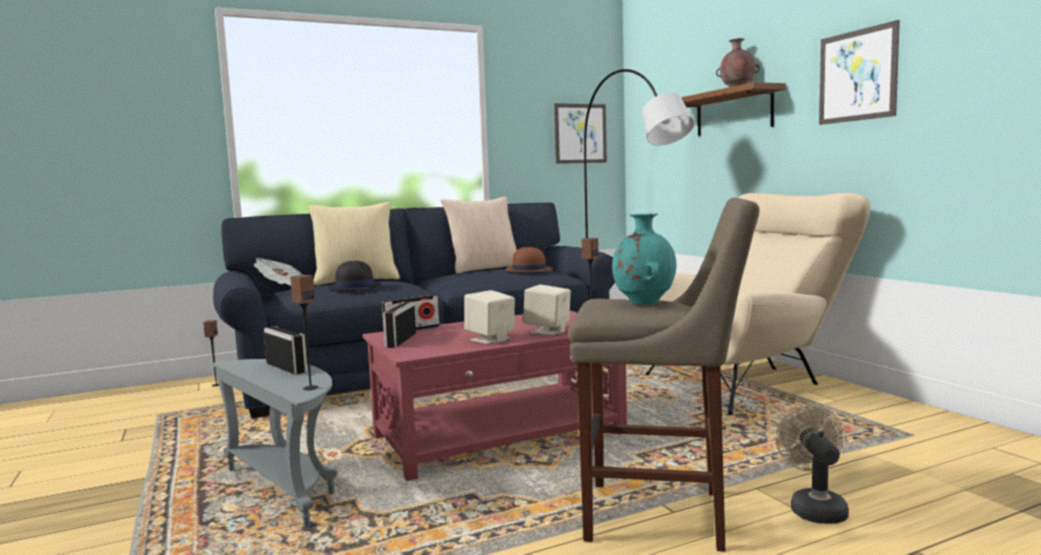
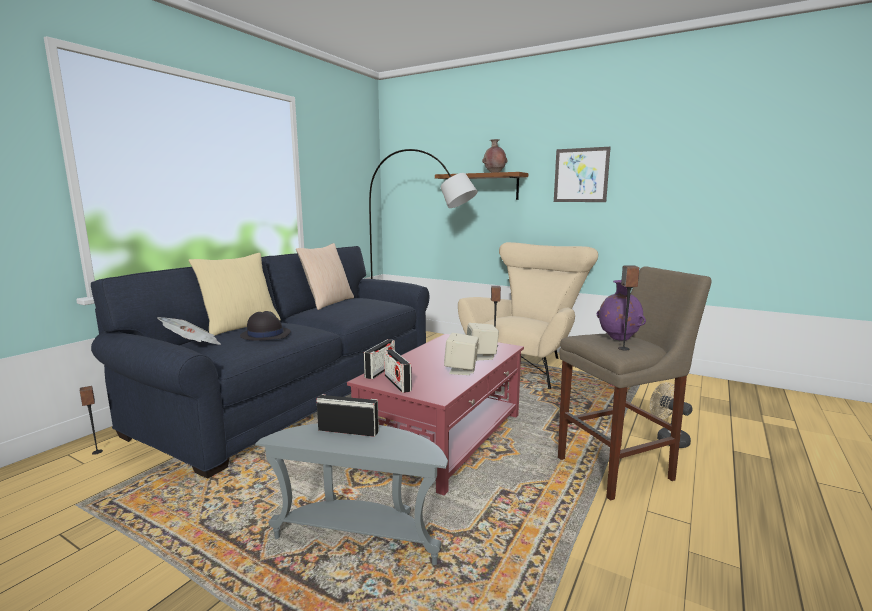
camera: 35 degrees left, 5 degrees up
(310, 388) = (421, 447): speaker -> speaker (623, 348)
(528, 270) = (372, 302): brown hat -> none
(580, 133) = (357, 190): picture -> none
(644, 303) = (618, 338): turquoise vase -> purple vase

